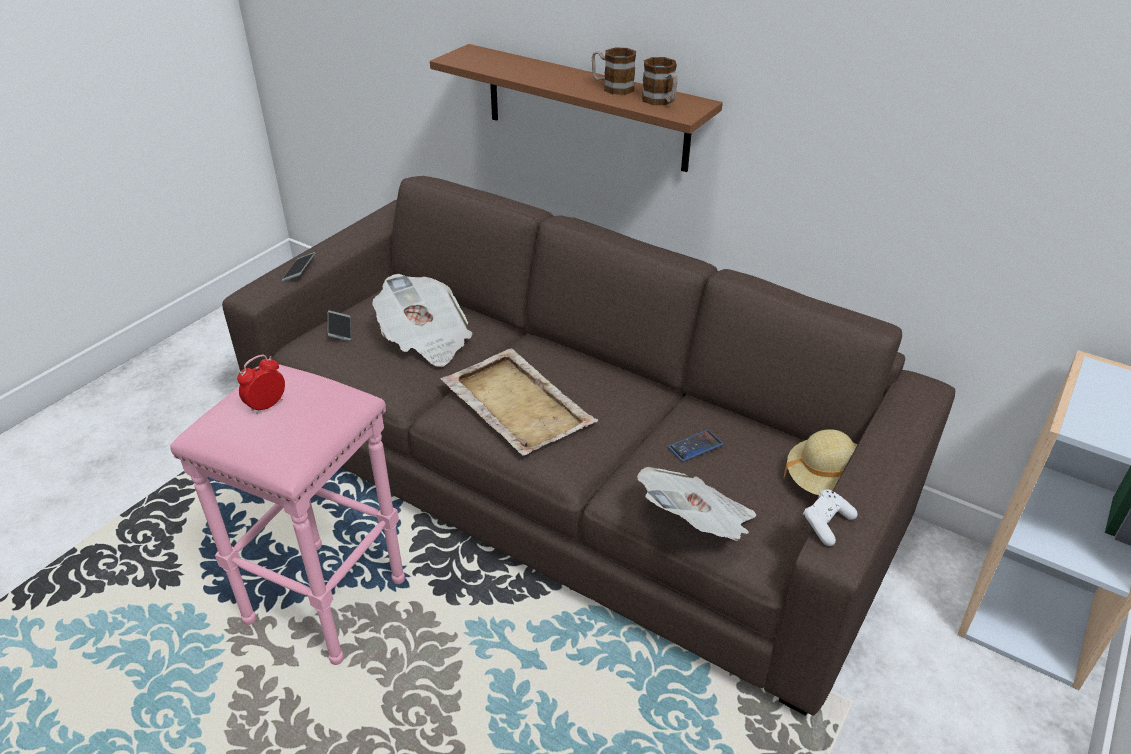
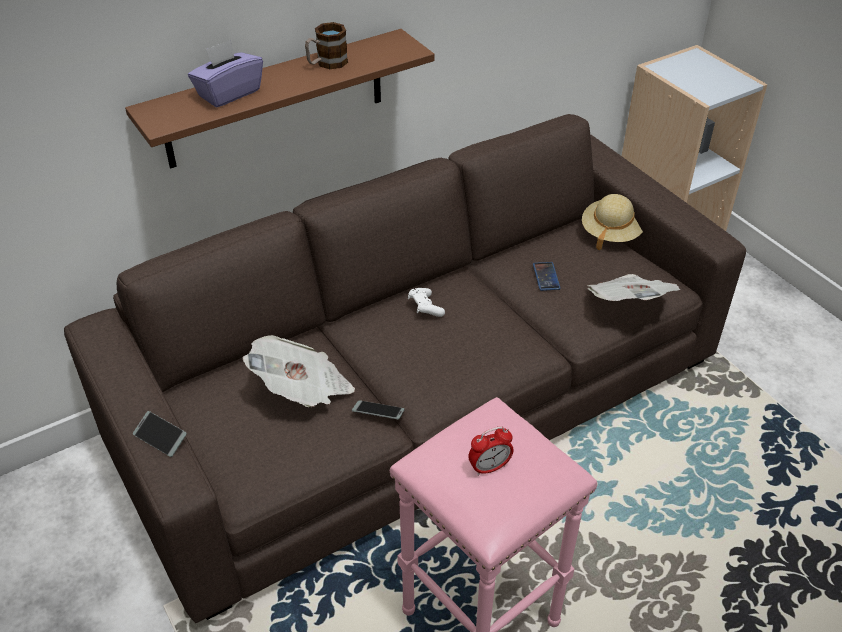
camera: 65 degrees left, 5 degrees up
(267, 405) = (489, 467): alarm clock -> alarm clock turned 90 degrees counterclockwise
(340, 330) = (235, 451): phone -> phone (378, 413)
(516, 404) = (440, 355): beige tray -> none
(521, 67) = (229, 93): none -> purple tissue box
(661, 102) = (378, 51): mug -> none
(826, 523) = (694, 235): white game controller -> white game controller (425, 308)

